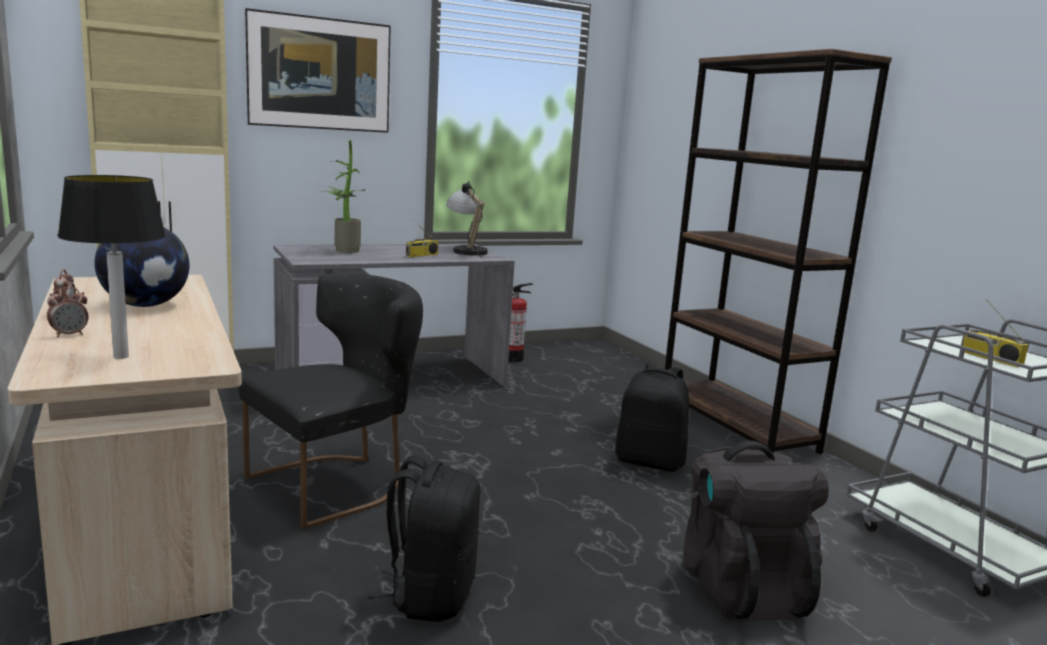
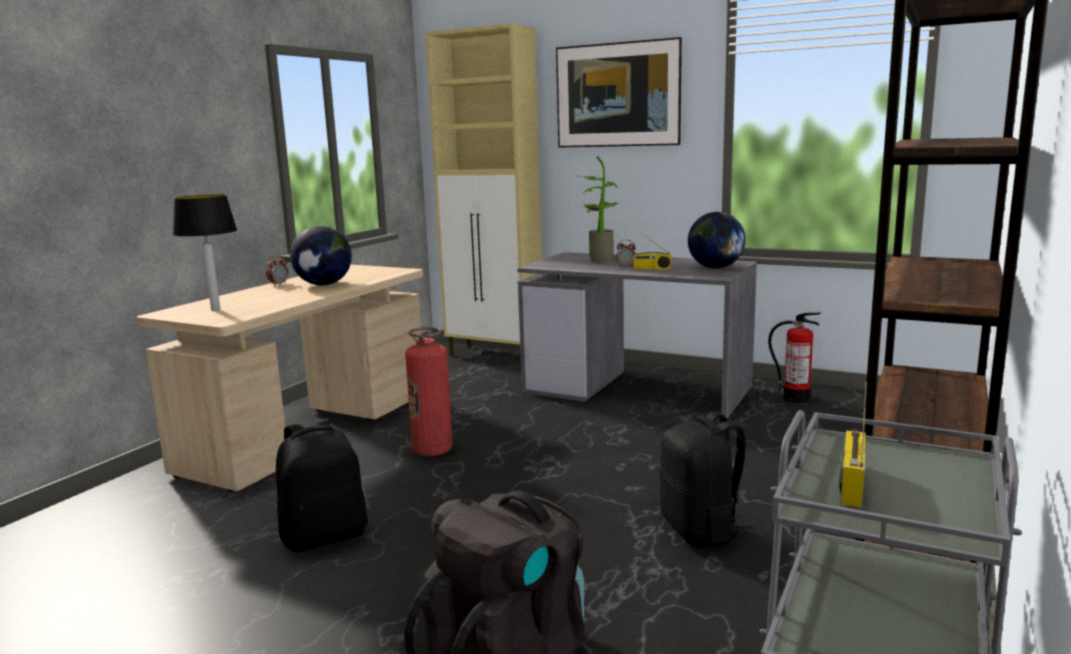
camera: 55 degrees right, 0 degrees up
(69, 335) = (239, 295): alarm clock -> alarm clock (626, 266)
(336, 484) = (432, 450): black chair -> fire extinguisher
(466, 251) = (715, 268): table lamp -> globe

